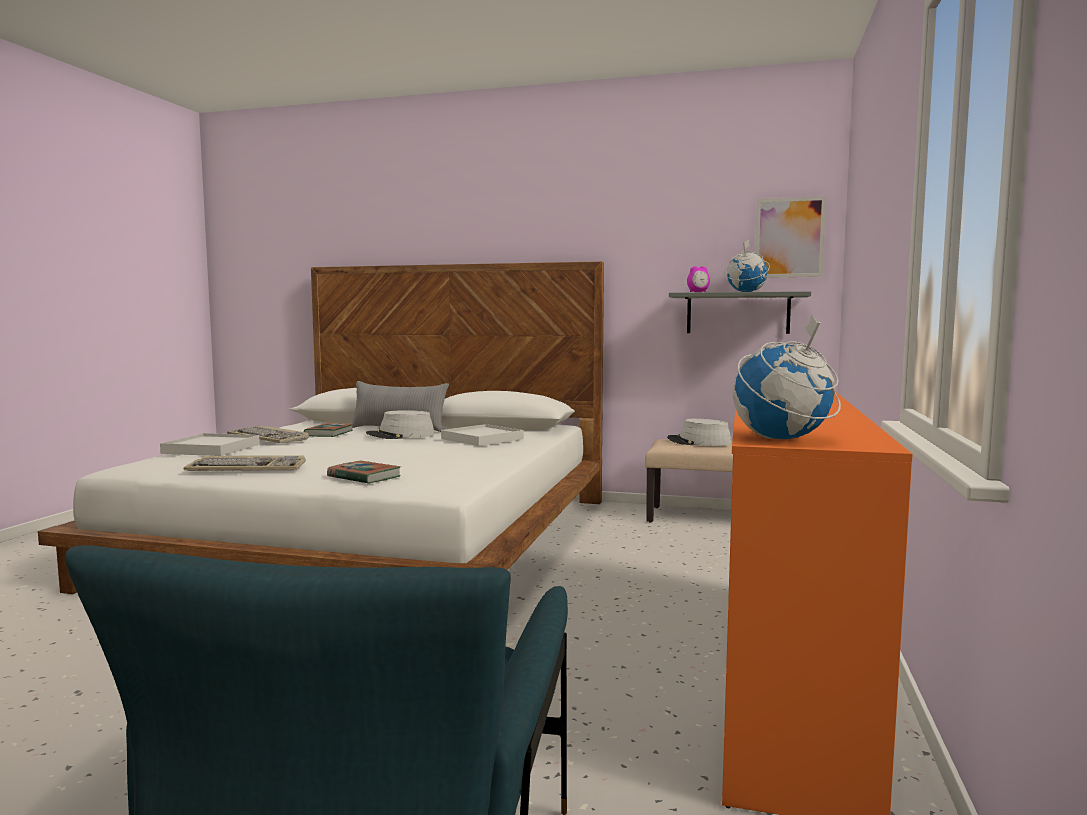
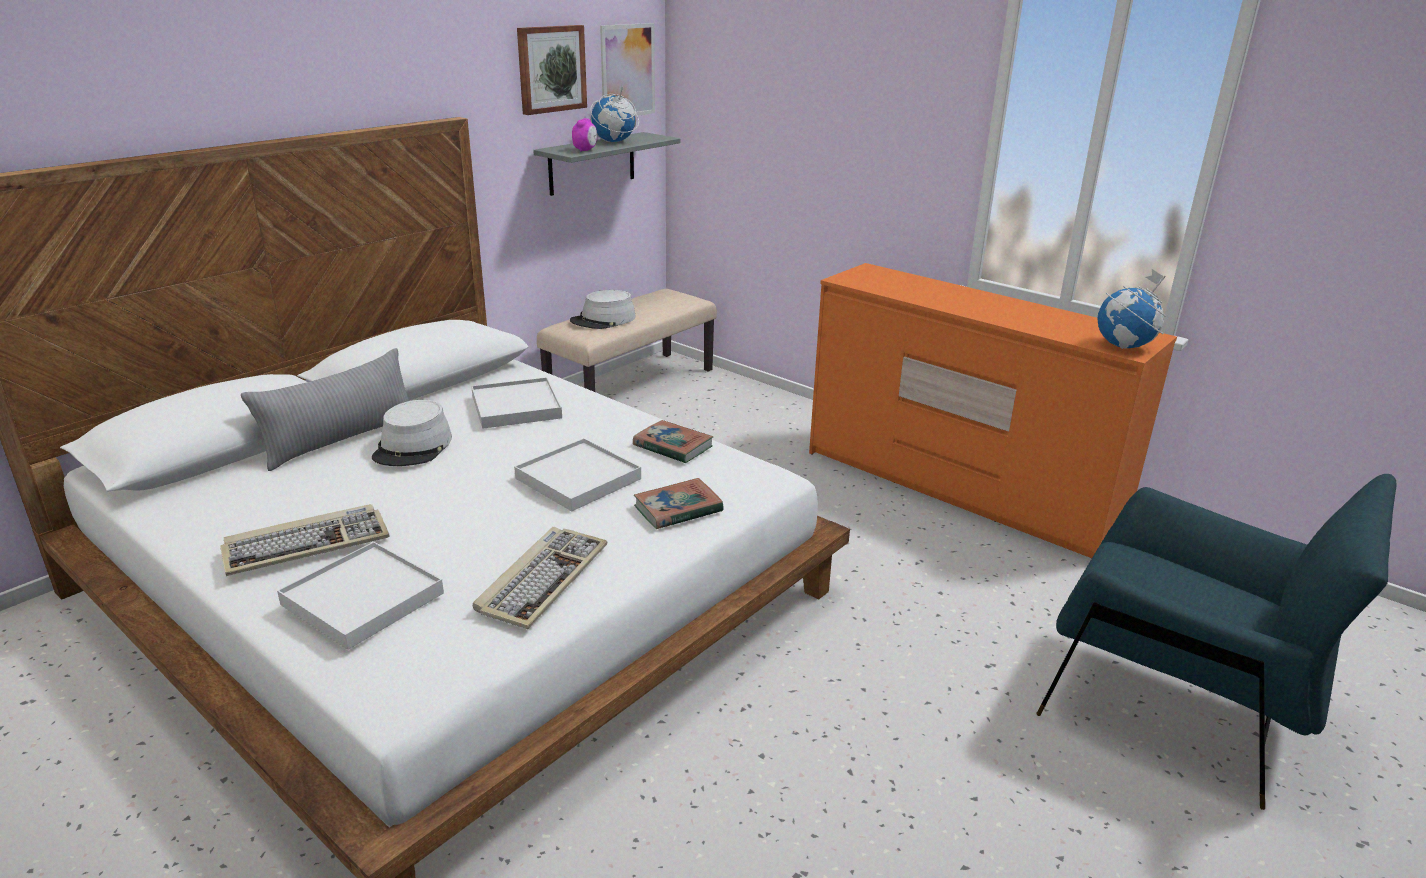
camera: 65 degrees left, 20 degrees up
(329, 433) = (324, 493): book -> book (673, 446)
(390, 458) = (578, 478): none -> white tray
(698, 233) = (551, 69): none -> picture

